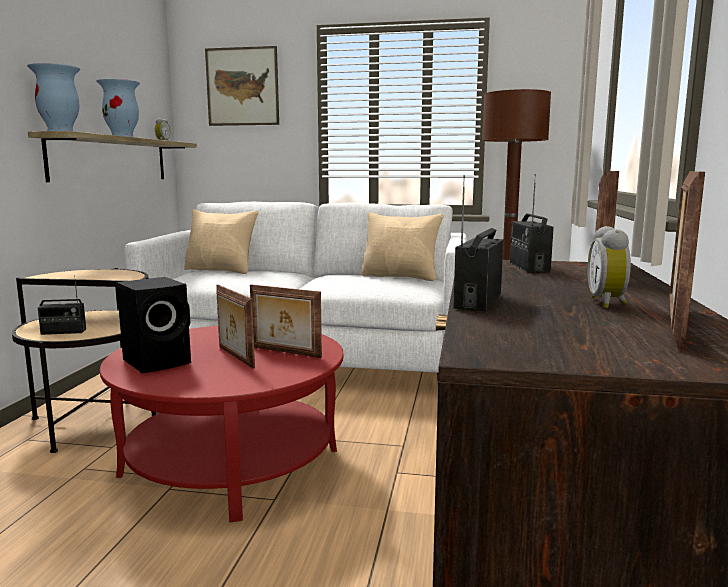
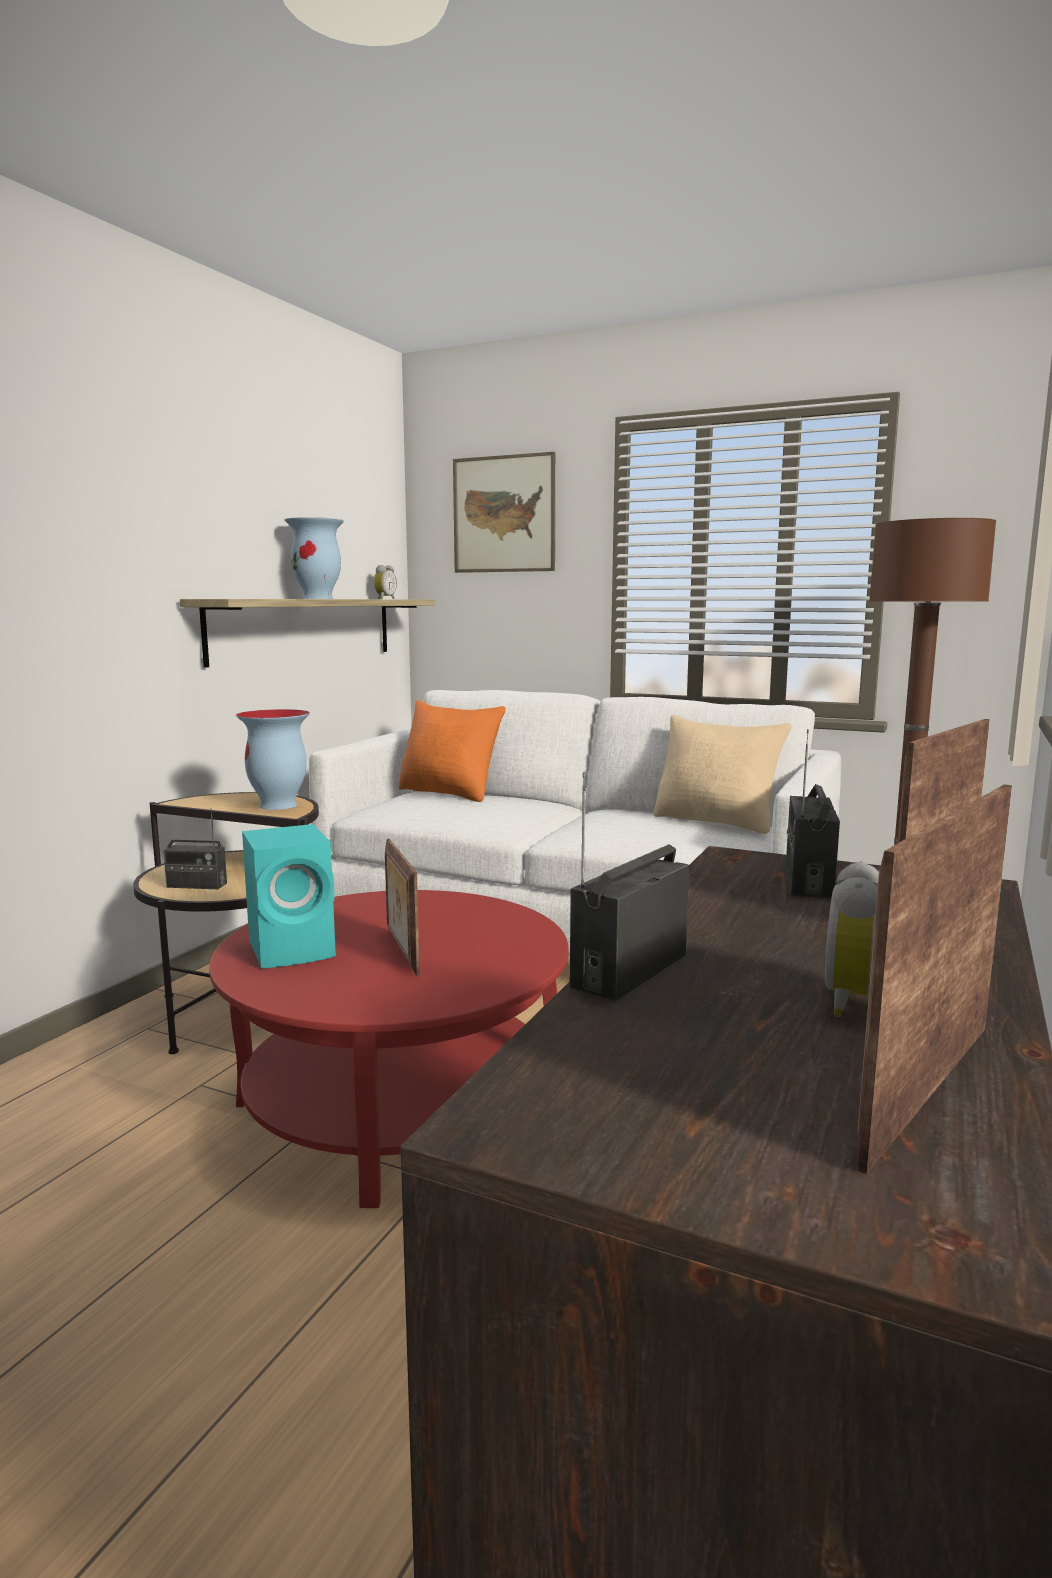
camera: 15 degrees right, 0 degrees up
(61, 132) = (223, 598): vase -> vase (279, 806)
(159, 361) = (295, 949): black speaker -> turquoise speaker
(221, 270) = (449, 793): beige pillow -> orange pillow
(285, 352) = (477, 950): picture frame -> none

